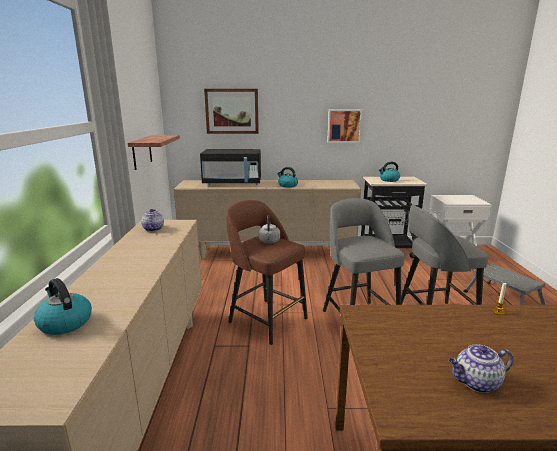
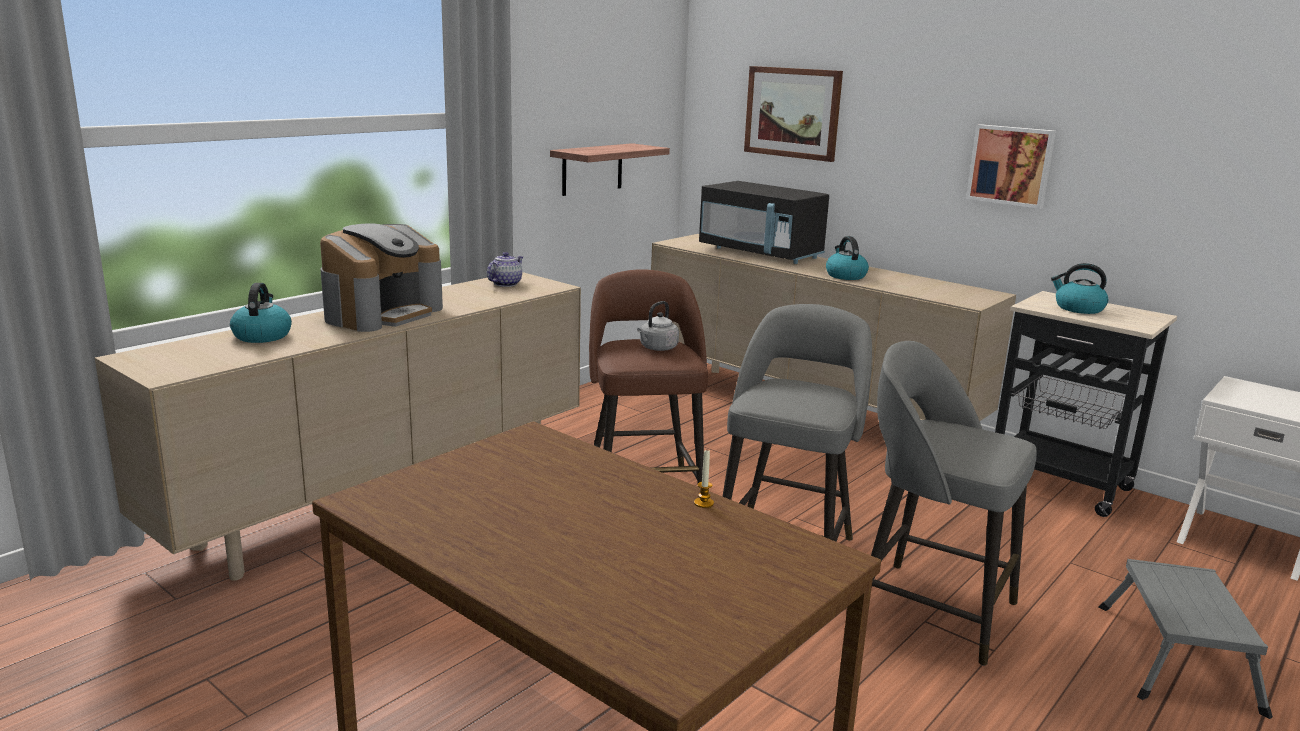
camera: 40 degrees right, 0 degrees up
(121, 271) = (382, 313): none -> coffee machine
(476, 383) = (483, 521): teapot -> none

